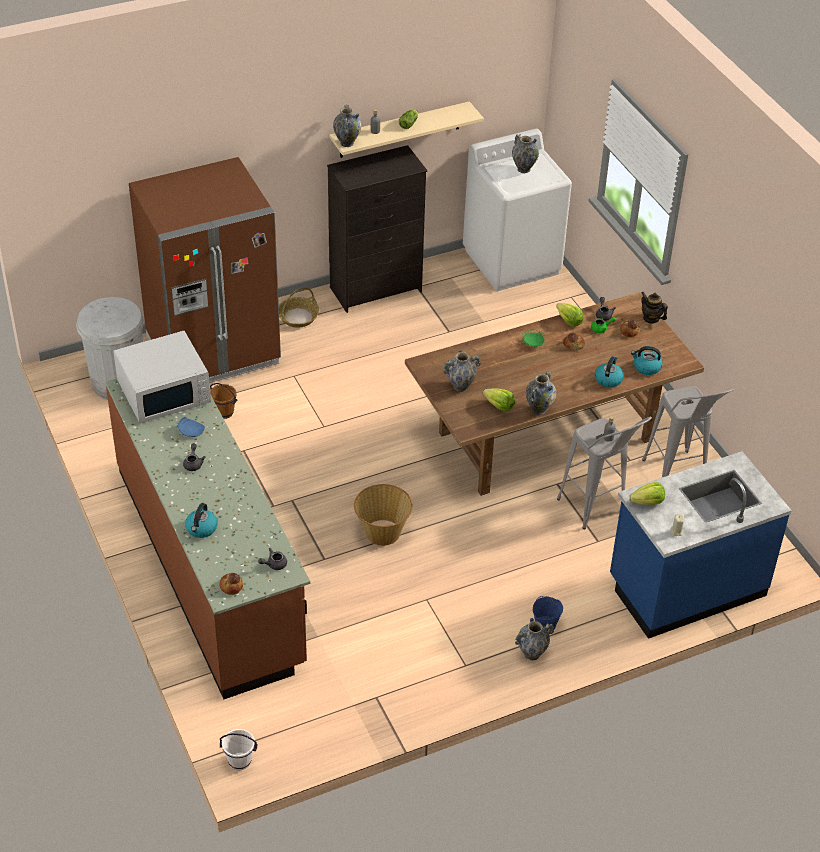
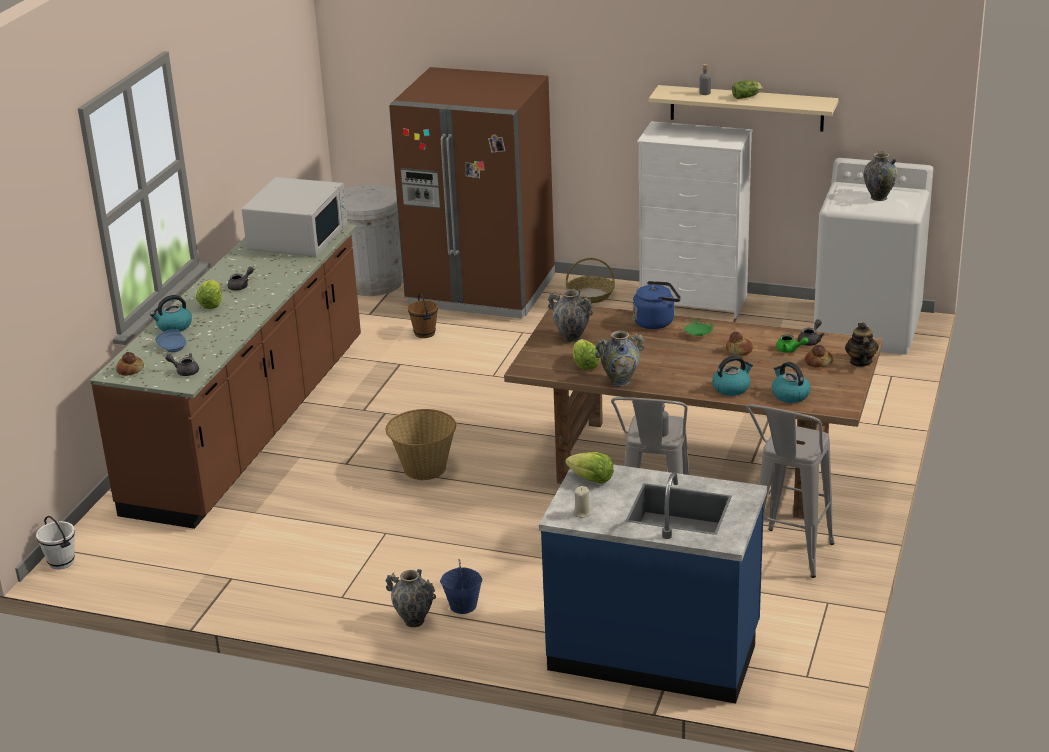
camera: 45 degrees right, 15 degrees down
(165, 392) = (298, 237): white microwave -> white microwave turned 90 degrees counterclockwise
(191, 431) = (275, 267): blue plate -> blue plate (173, 347)
(347, 143) = (663, 93): vase -> none
(376, 290) = (694, 302): black dresser -> white dresser
(494, 344) = (656, 322): none -> blue kettle
(568, 321) = (763, 332): lettuce -> lettuce (211, 304)

